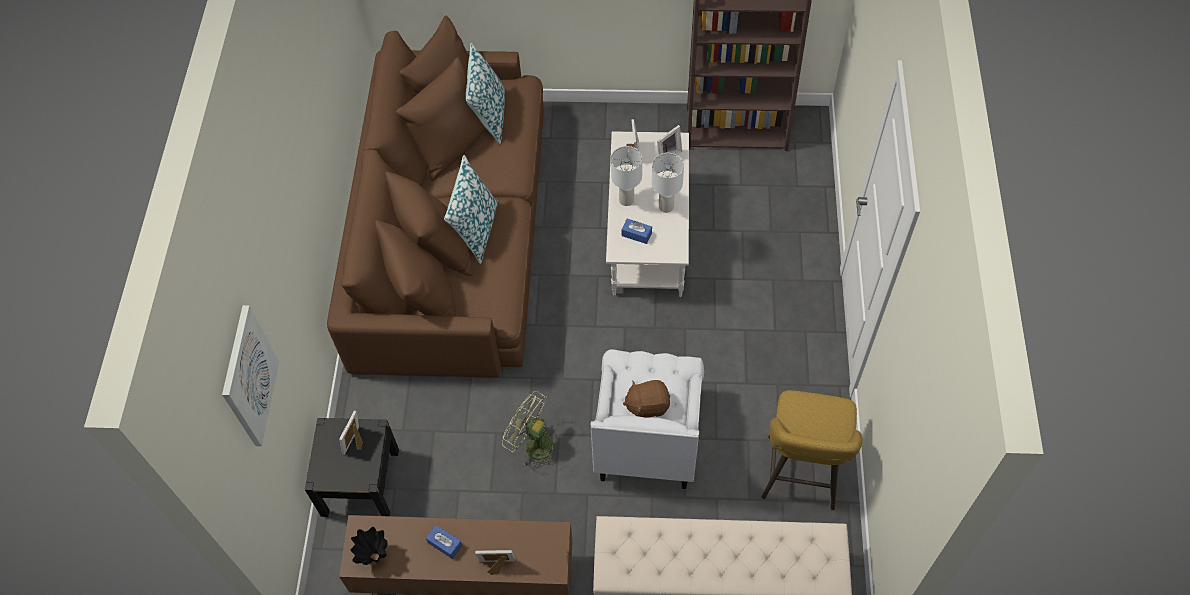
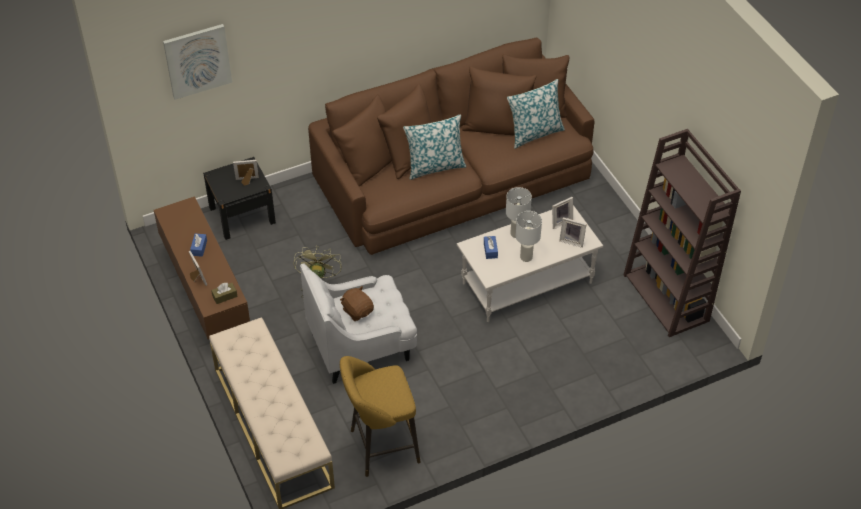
camera: 60 degrees right, 10 degrees down
(375, 556) = (174, 220): black vase -> none
(546, 544) = (225, 296): none -> brown tissue box

